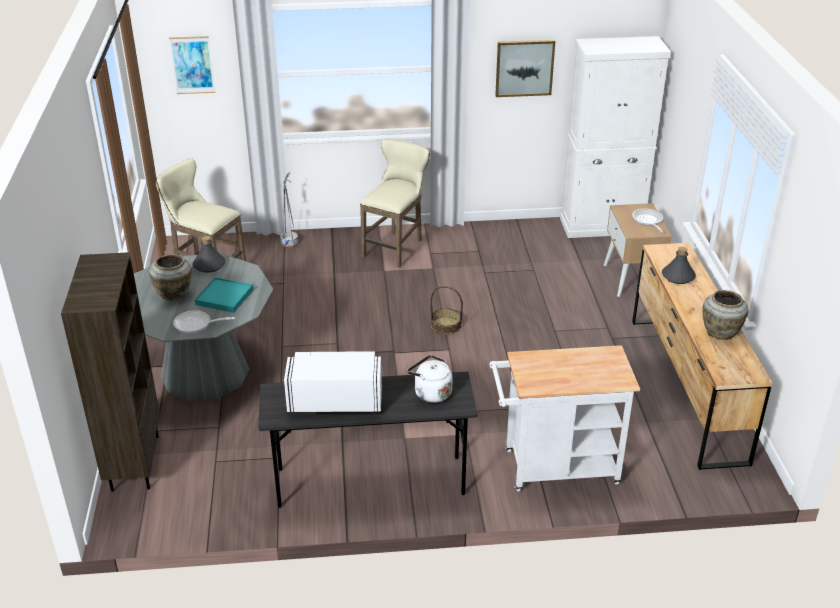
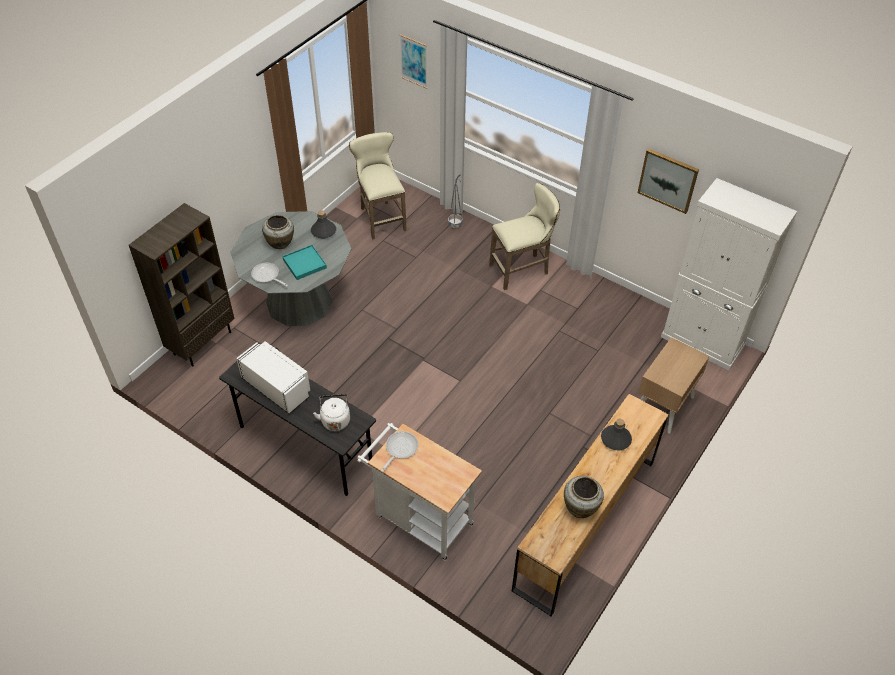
camera: 40 degrees right, 15 degrees up
(446, 325) = (480, 359): basket -> none
(648, 221) = (681, 370): frying pan -> frying pan (400, 449)

